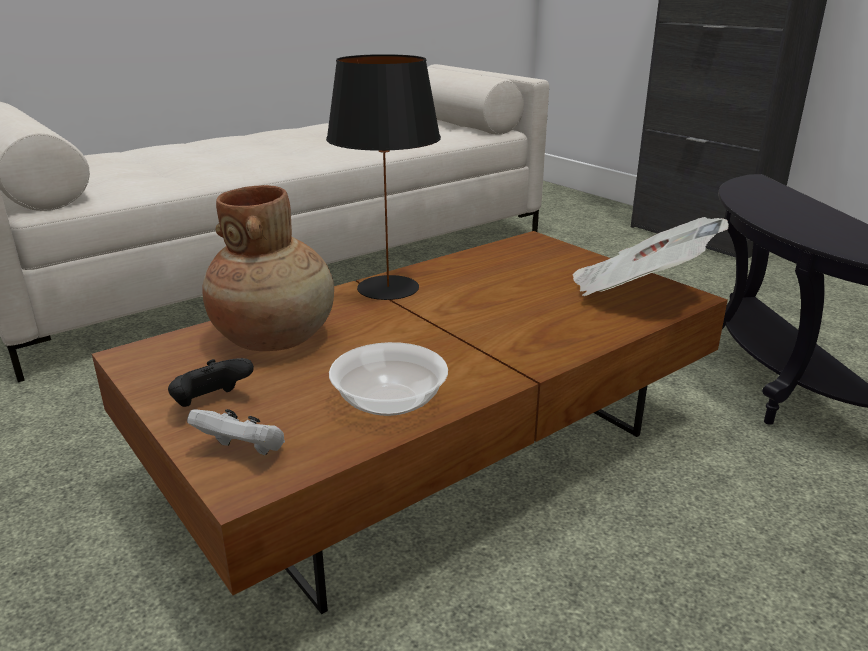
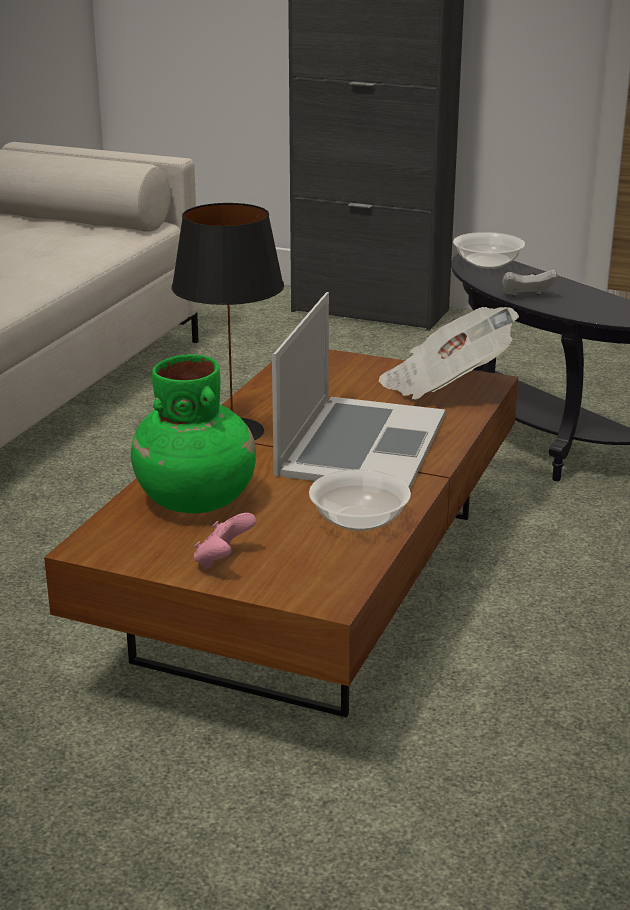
camera: 30 degrees left, 0 degrees up
(211, 404) = (223, 561): black game controller -> pink game controller
(243, 451) = (299, 582): white game controller -> white game controller (526, 296)
(275, 338) = (196, 499): brown vase -> green vase
(487, 326) = (361, 444): none -> laptop
(760, 187) = (487, 264): none -> bowl

